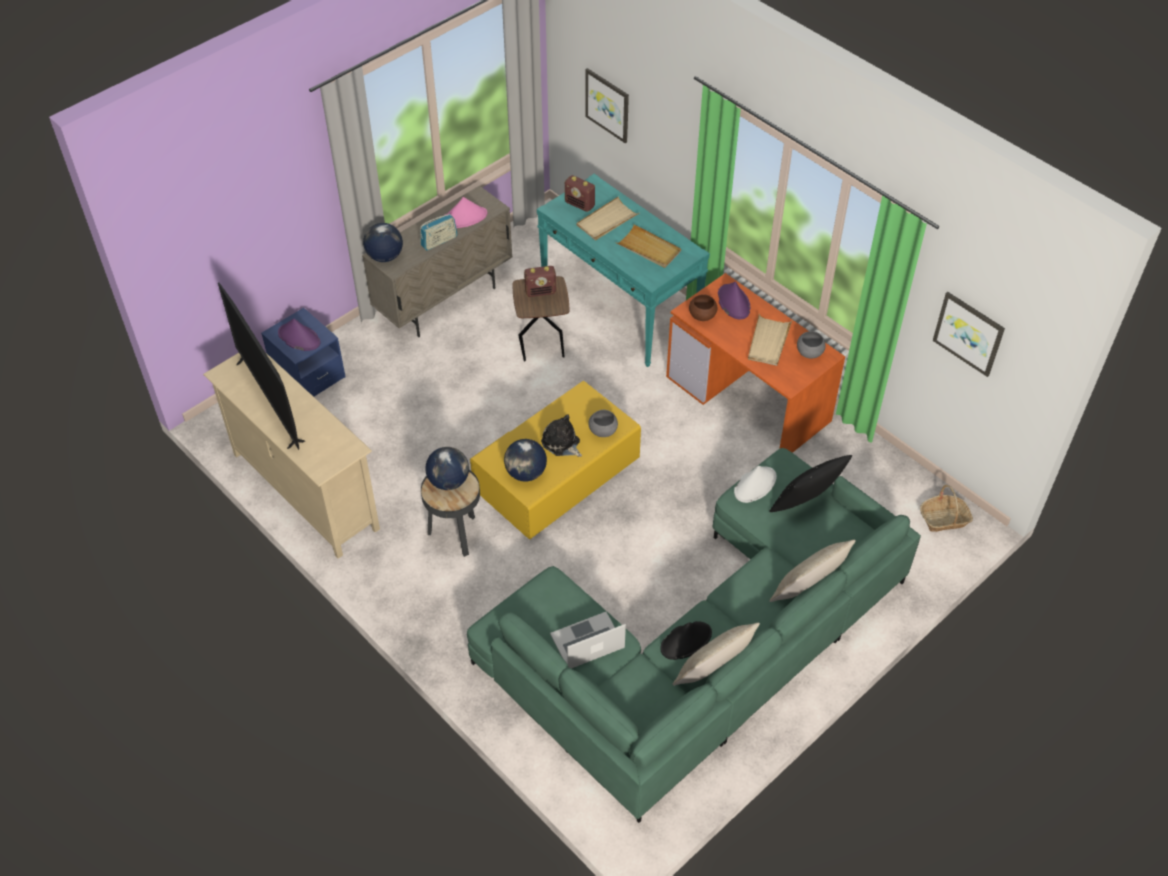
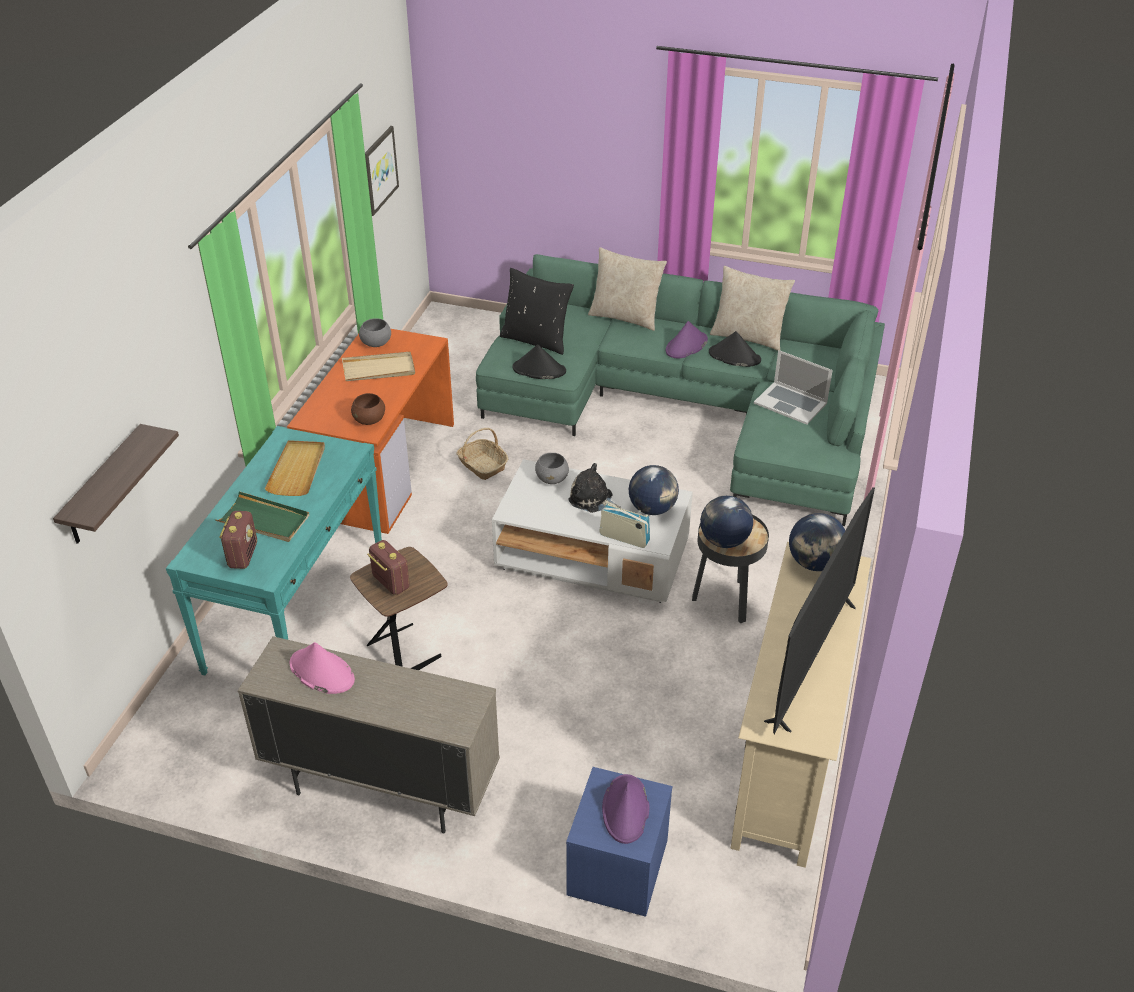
camera: 120 degrees left, 10 degrees down
(384, 257) = (457, 718): globe -> globe (815, 563)
(439, 241) = (388, 675): radio -> radio (624, 538)
(557, 479) = (593, 557): yellow coffee table -> white coffee table
(562, 443) = (592, 500): plush toy -> plush toy turned 105 degrees clockwise
(607, 105) = (104, 487): picture -> shelf
(607, 221) = (264, 520): beige tray -> green tray
(733, 302) = (333, 406): purple hat -> purple hat (686, 346)
(755, 485) = (538, 370): white hat -> black hat
(944, 519) = (448, 328): basket -> basket (482, 465)

